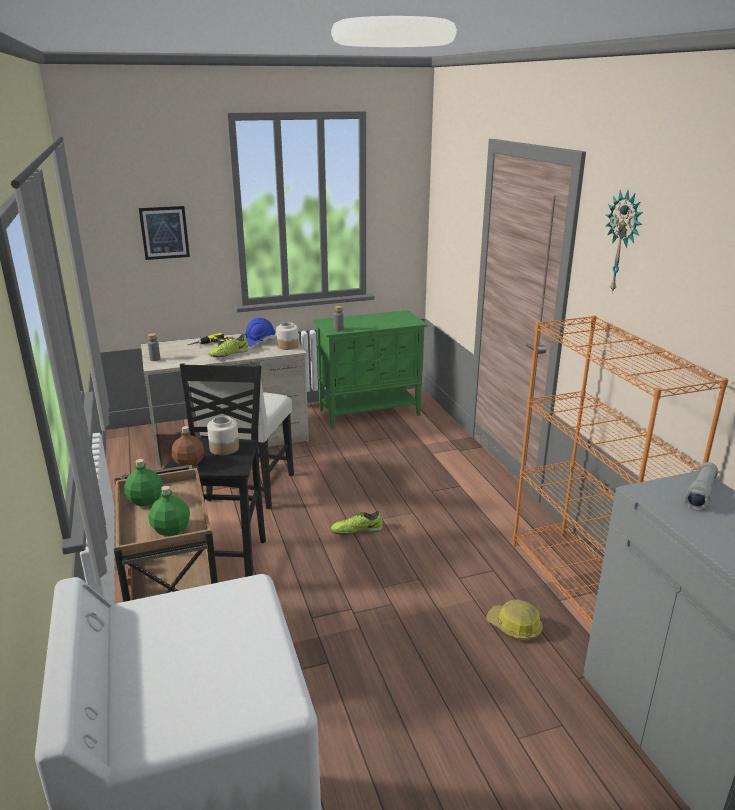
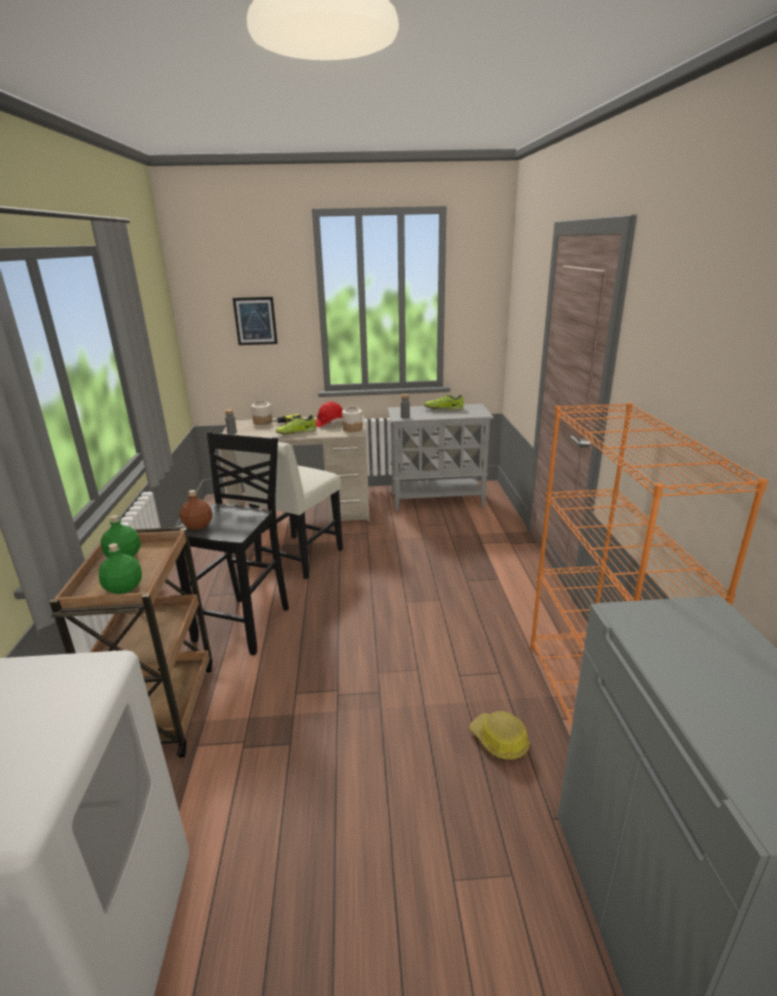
camera: 15 degrees right, 0 degrees up
(224, 448) = (237, 515): jar -> jar (262, 422)
(258, 341) = (329, 423): blue hard hat -> red hard hat
(356, 530) = (377, 610): shoe -> shoe (443, 409)
(370, 412) = (438, 499): green cabinet -> grey cabinet
(623, 242) = (666, 315): wall clock -> none
(700, 493) = (703, 627): grey flashlight -> none

